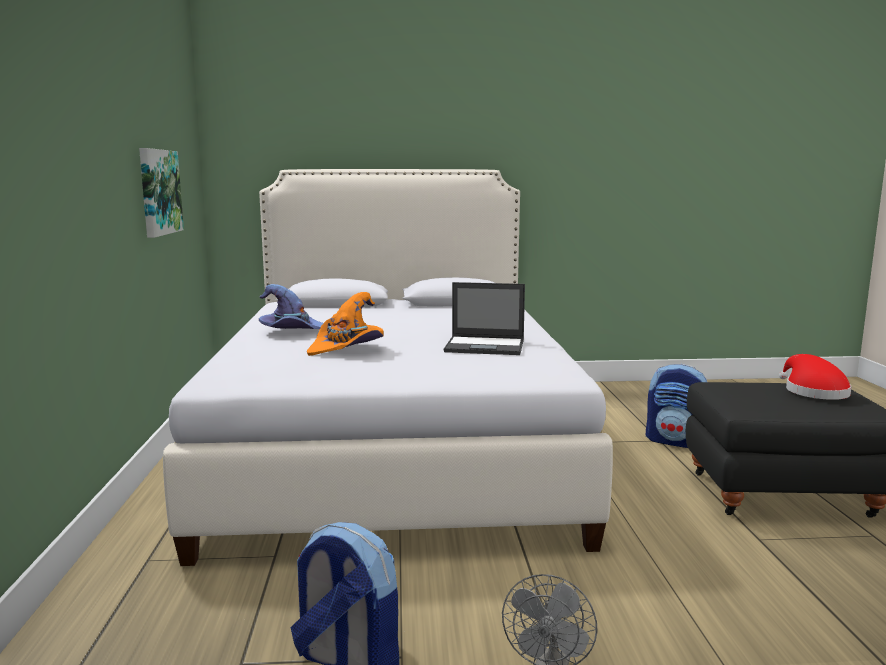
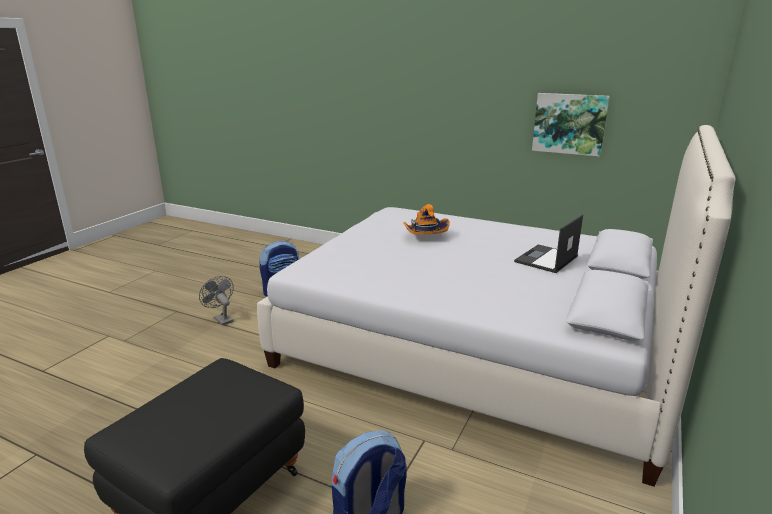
camera: 120 degrees right, 10 degrees up
(293, 331) = (495, 232): purple hat -> none
(486, 346) = (392, 271): laptop -> laptop (546, 259)
(812, 391) = (181, 421): red hat -> none

